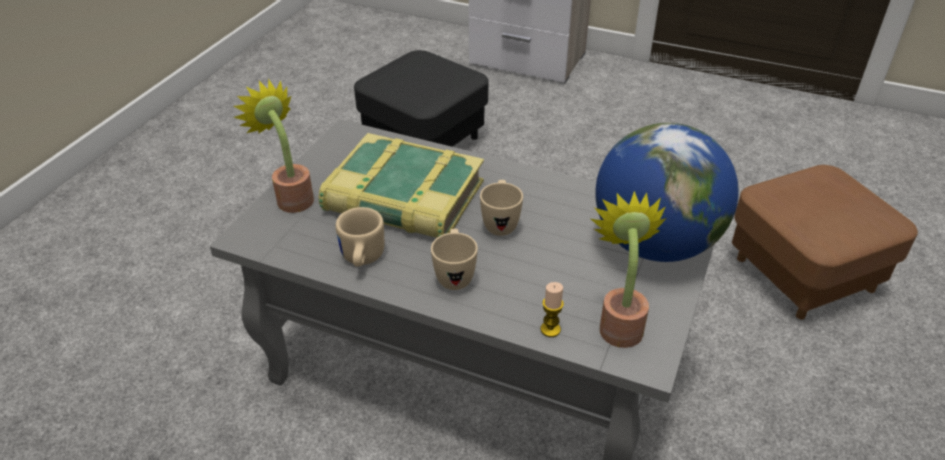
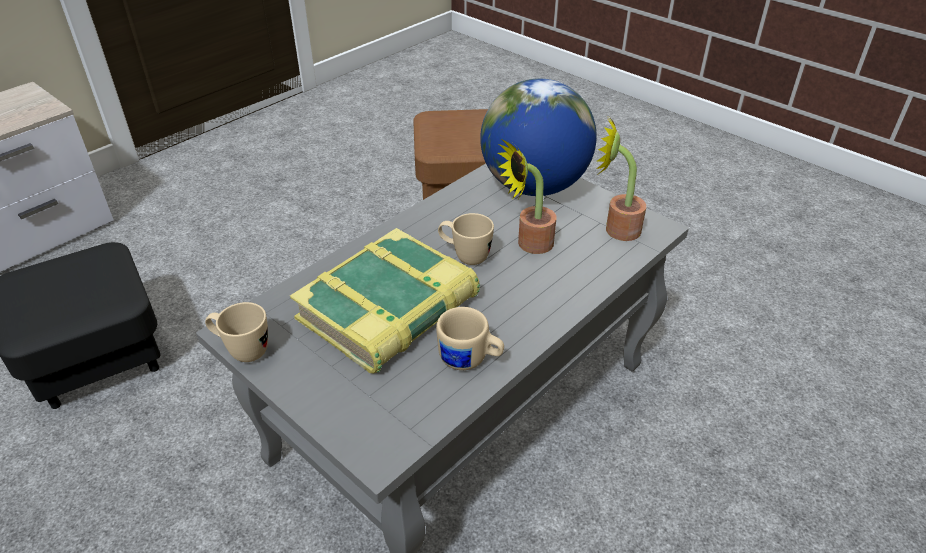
camera: 70 degrees left, 0 degrees up
(291, 197) = (328, 400): potted plant -> potted plant (528, 244)
(454, 275) = (523, 301): beige mug -> beige mug (242, 350)
(550, 329) = (610, 264): candle -> none

